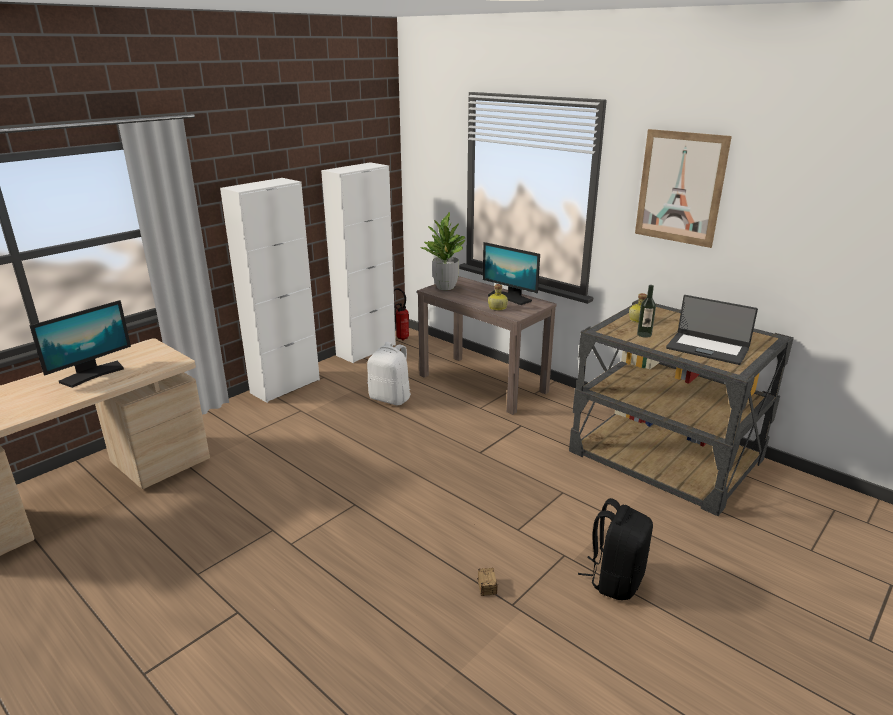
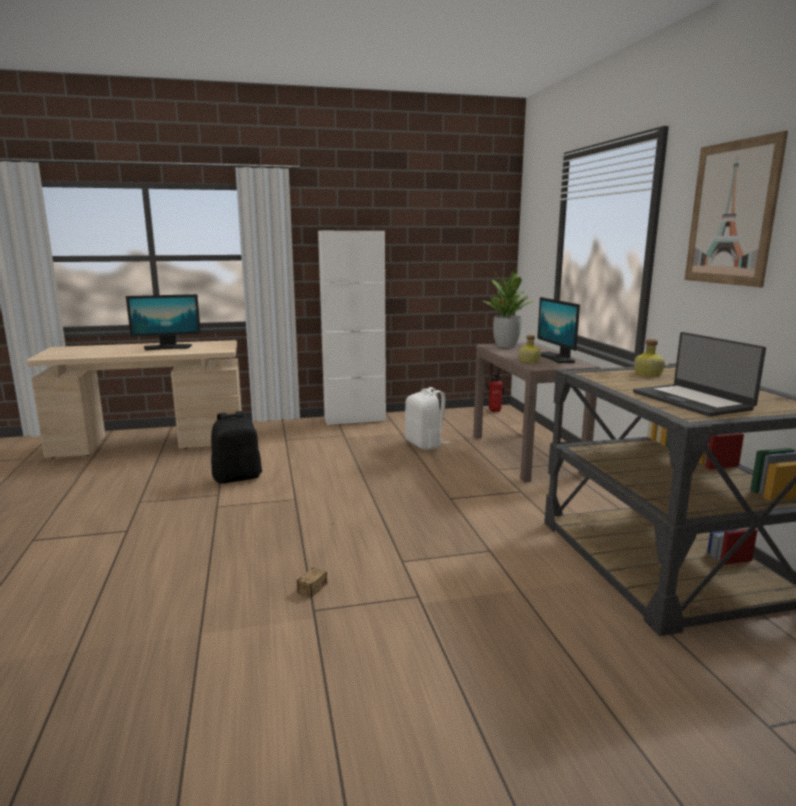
camera: 35 degrees right, 10 degrees down
(366, 350) = (451, 412): white cabinet -> none
(615, 579) = (442, 636): black backpack -> black backpack (237, 477)
(644, 334) = (628, 381): bottle -> none

